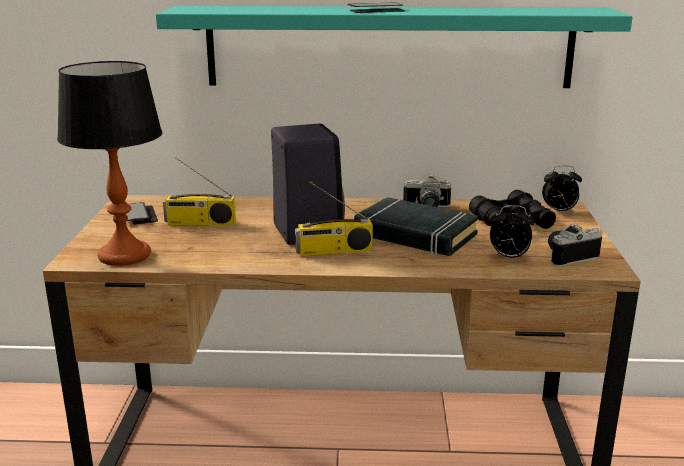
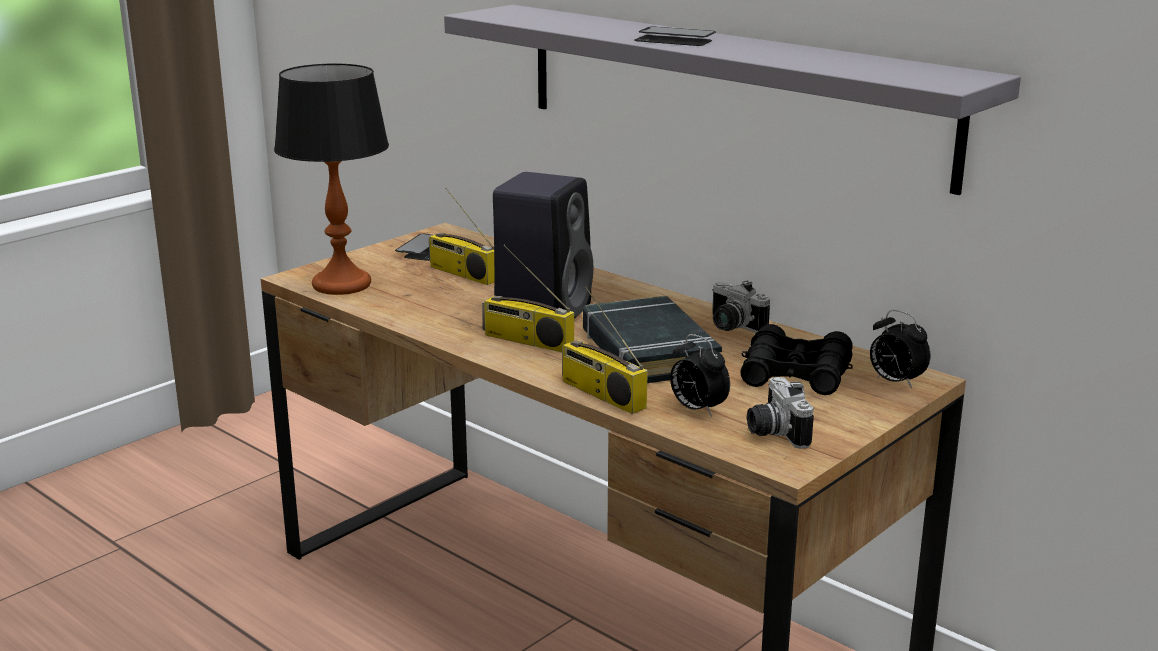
camera: 40 degrees right, 0 degrees up
(389, 47) = (727, 91): turquoise shelf -> grey shelf
(444, 267) = (600, 394): none -> radio
(567, 256) = (773, 432): camera -> camera turned 120 degrees counterclockwise

